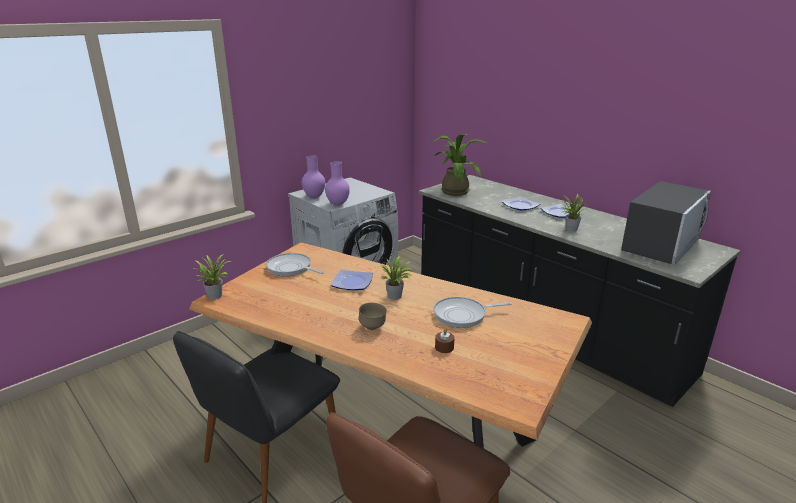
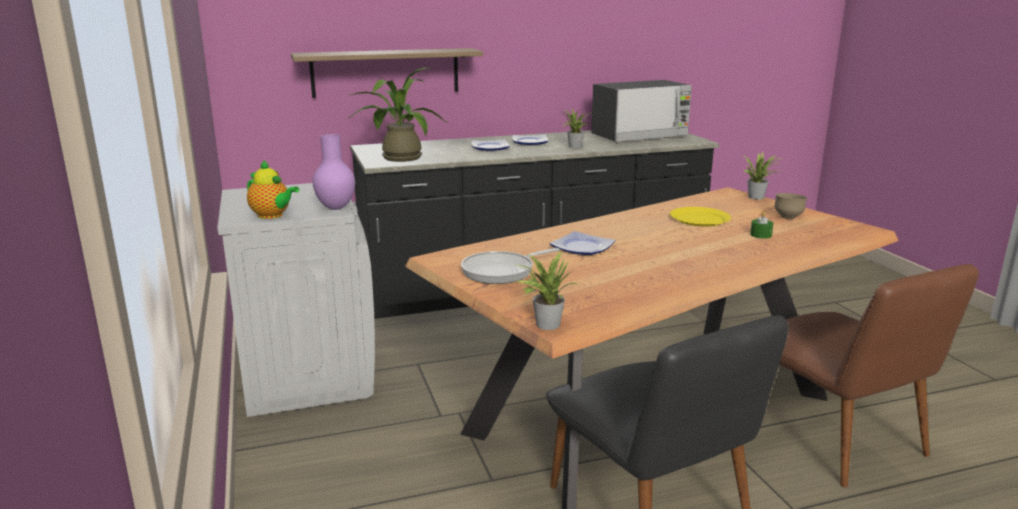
camera: 65 degrees left, 5 degrees down
(314, 197) = (272, 216): purple vase -> teapot
(373, 327) = (705, 254): brown bowl -> brown bowl (788, 217)
(396, 297) = (638, 235): potted plant -> potted plant (758, 197)
(444, 347) = (761, 235): brown candle -> green candle
(463, 315) = (700, 219): frying pan -> yellow plate
(498, 130) = (385, 72): none -> shelf
(661, 245) = (640, 136): microwave -> microwave turned 90 degrees clockwise

